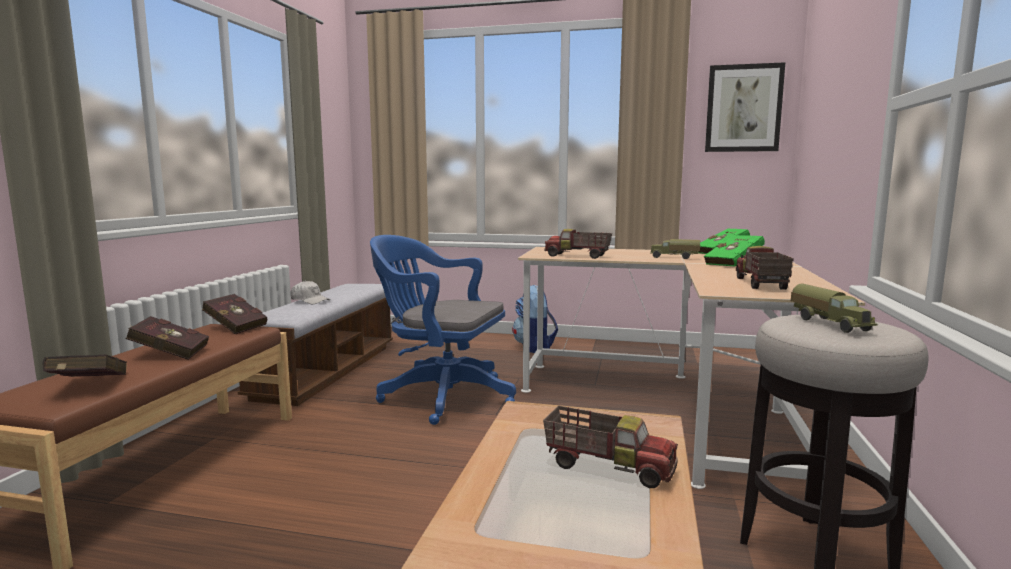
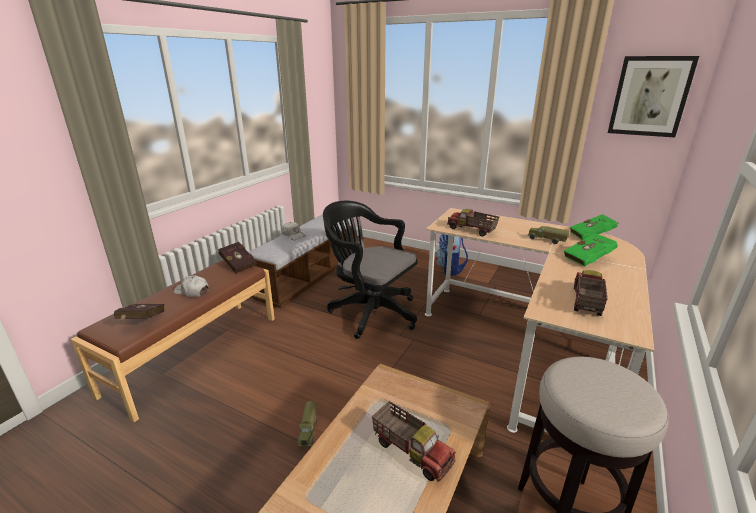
camera: 15 degrees right, 15 degrees up
(168, 354) = (192, 291): red book -> white cap
(441, 396) = (370, 311): blue office chair -> black office chair
(830, 323) = (597, 384): toy truck -> toy truck (309, 430)

